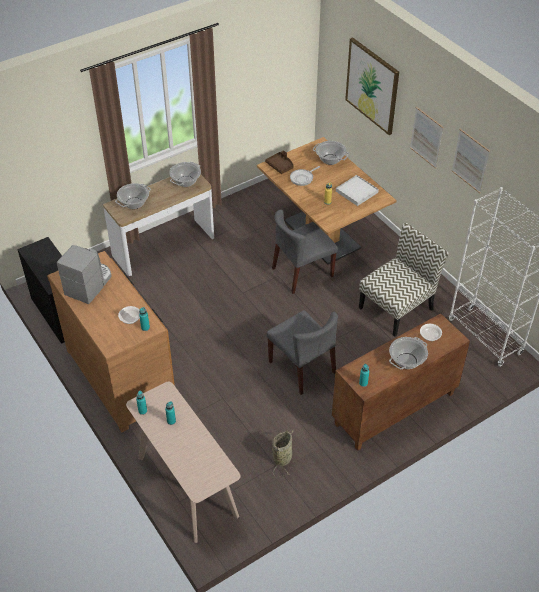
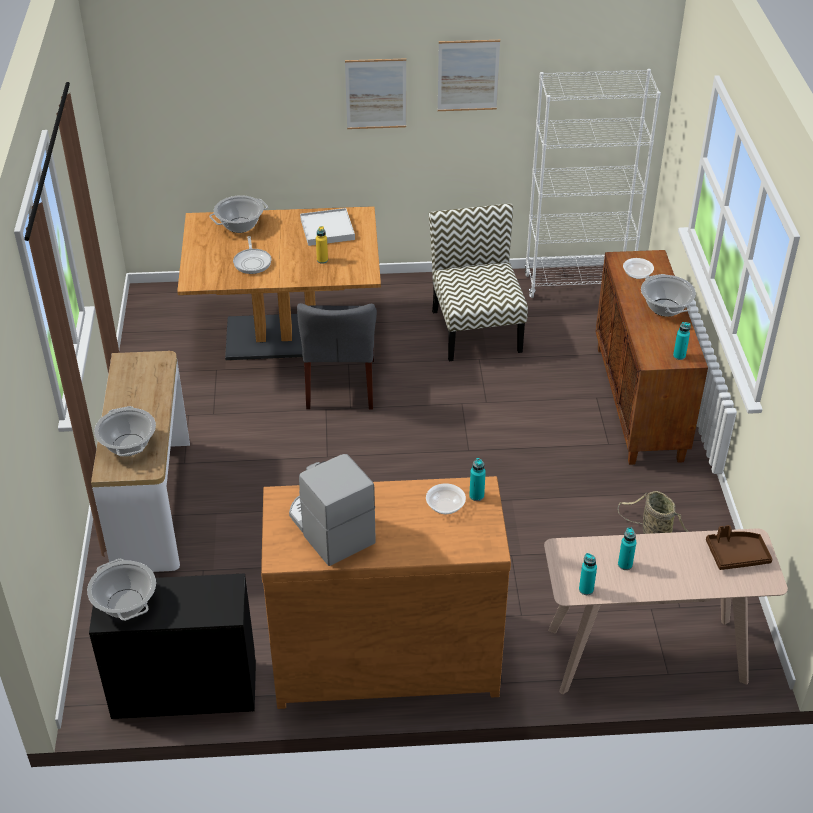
camera: 60 degrees left, 5 degrees down
(186, 181) = (137, 372): cooking pot -> cooking pot (125, 603)
(280, 166) = (205, 271): brown tray -> brown tray (736, 555)
(302, 367) = (513, 454): grey chair -> none
(372, 86) = (242, 83): picture -> none

